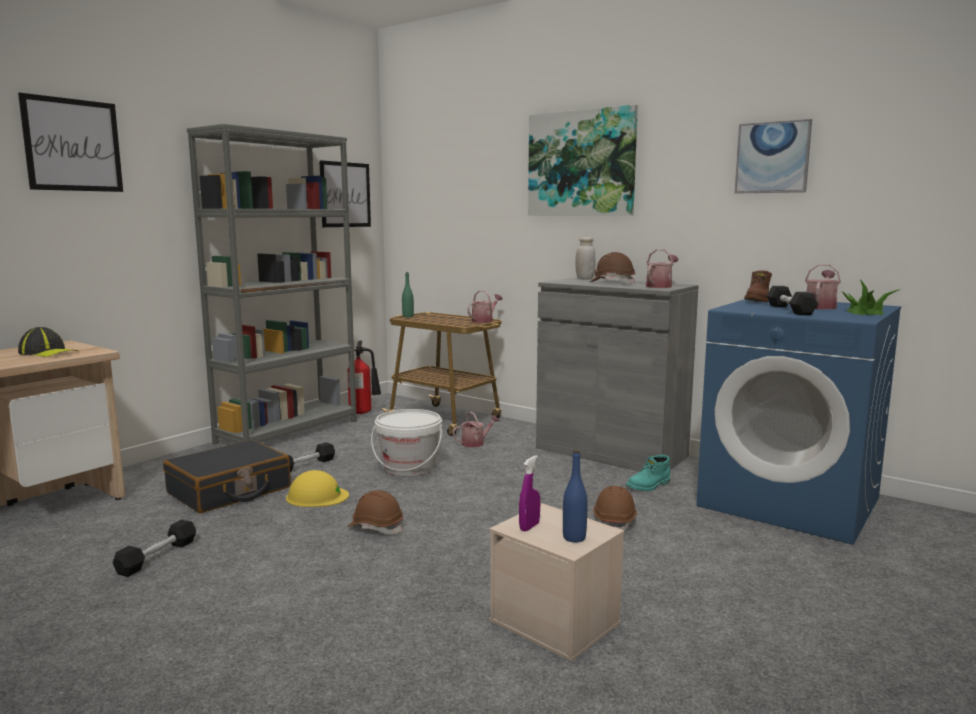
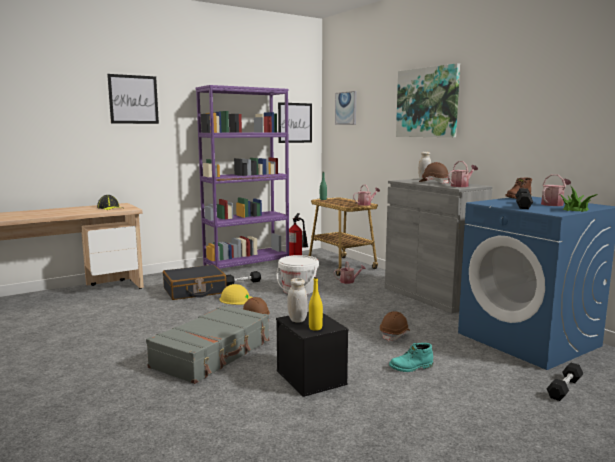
camera: 20 degrees right, 0 degrees up
(157, 557) = (140, 317): black dumbbell -> black dumbbell (564, 388)
(288, 431) = (247, 264): grey bookcase -> purple bookcase
(353, 608) = (213, 354): none -> grey suitcase
(529, 527) = (297, 320): purple spray bottle -> white jar
(556, 621) = (312, 377): beige storage box -> black storage box
(574, 538) = (315, 328): blue bottle -> yellow bottle
(649, 486) = (438, 318): turquoise boot -> turquoise boot (411, 367)
(772, 157) = (540, 98): picture -> picture (346, 108)

